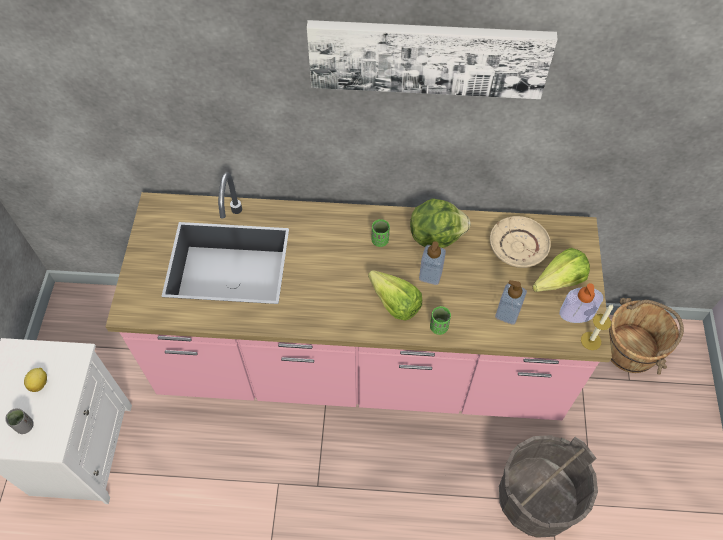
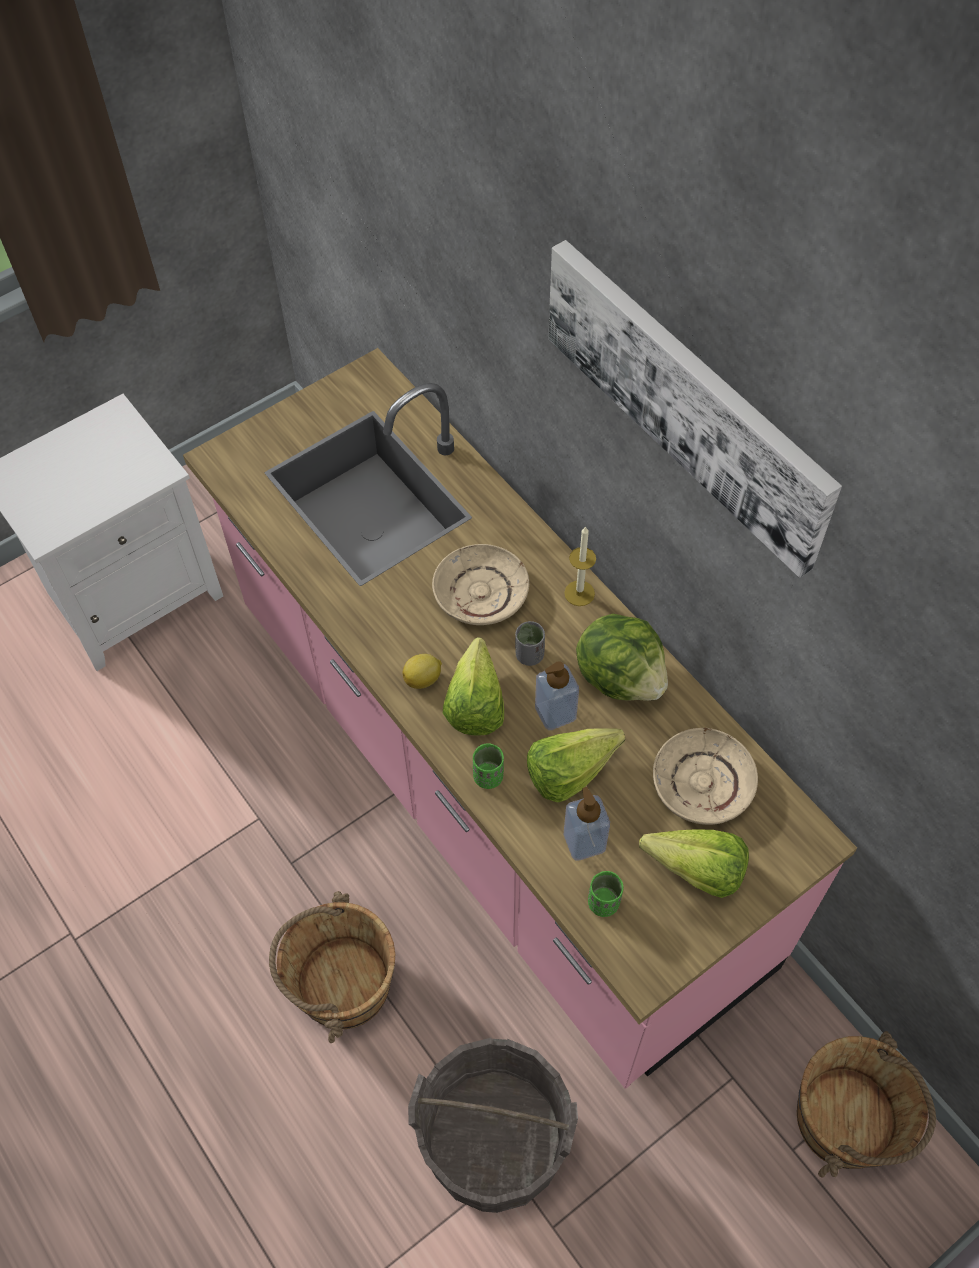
camera: 50 degrees right, 0 degrees up
(25, 426) = (46, 496): grey cup -> grey cup (529, 655)
(39, 383) = (102, 467): lemon -> lemon (423, 679)
(335, 256) = (480, 593): none -> beige plate
(380, 240) = (550, 622): green cup -> green cup (603, 903)
(402, 509) = (342, 983): none -> brown bucket
(469, 289) = (578, 770): none -> lettuce
(576, 313) = (667, 927): soap dispenser -> none
(591, 341) = (641, 974): candle -> candle (579, 593)

